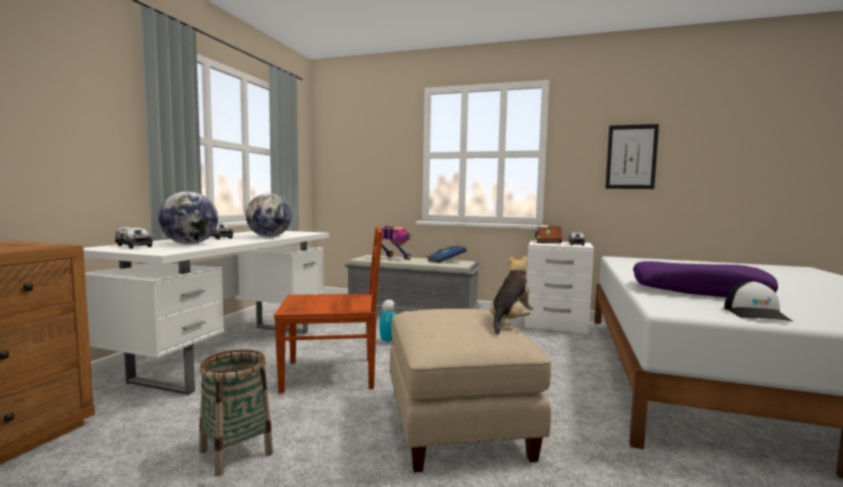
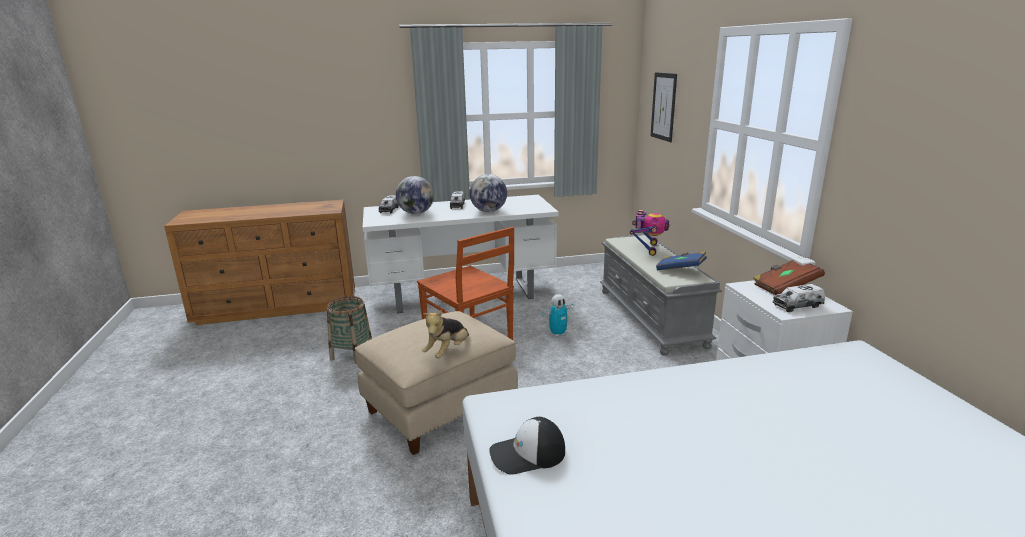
camera: 60 degrees right, 15 degrees up
(510, 322) = (447, 351): plush toy -> plush toy turned 120 degrees clockwise
(631, 157) = (943, 181): picture -> picture (663, 106)
(698, 291) = (632, 420): purple pillow -> none

